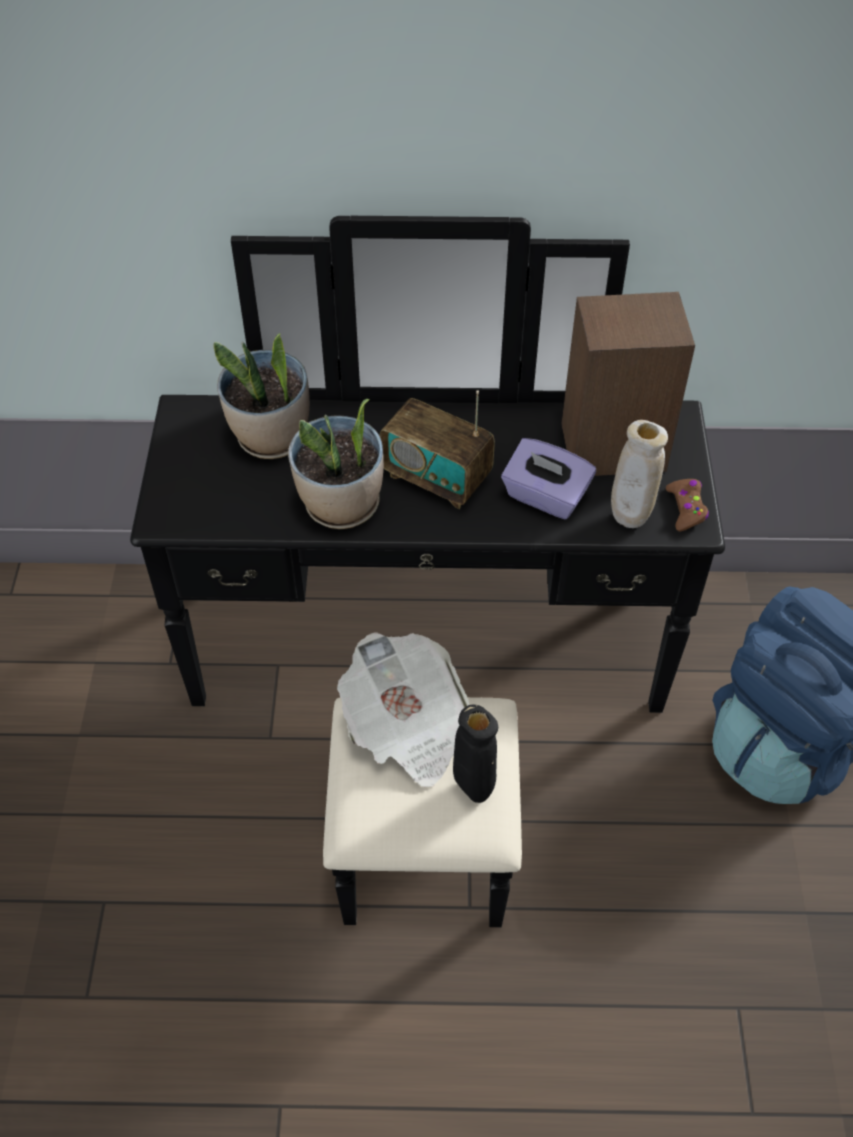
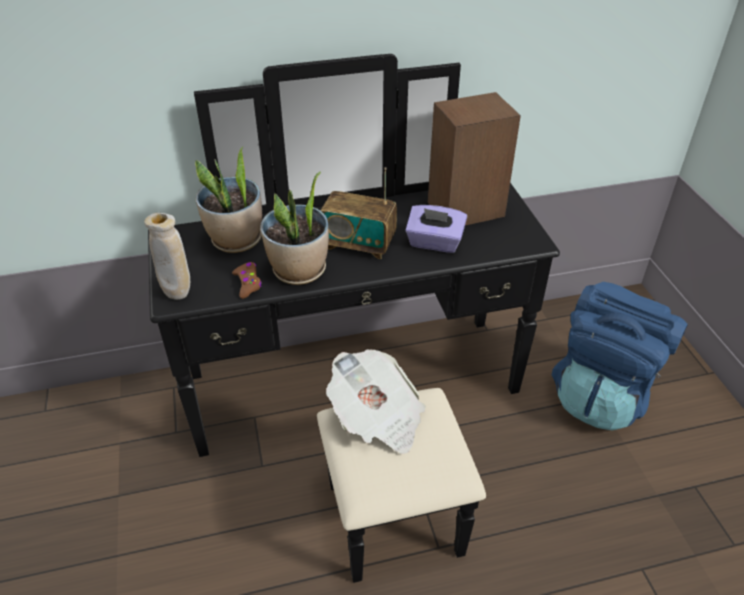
camera: 15 degrees left, 10 degrees down
(473, 790) = (437, 449): black vase -> none
(629, 519) = (494, 246): beige vase -> beige vase (178, 294)
(686, 508) = (526, 234): brown game controller -> brown game controller (248, 283)

